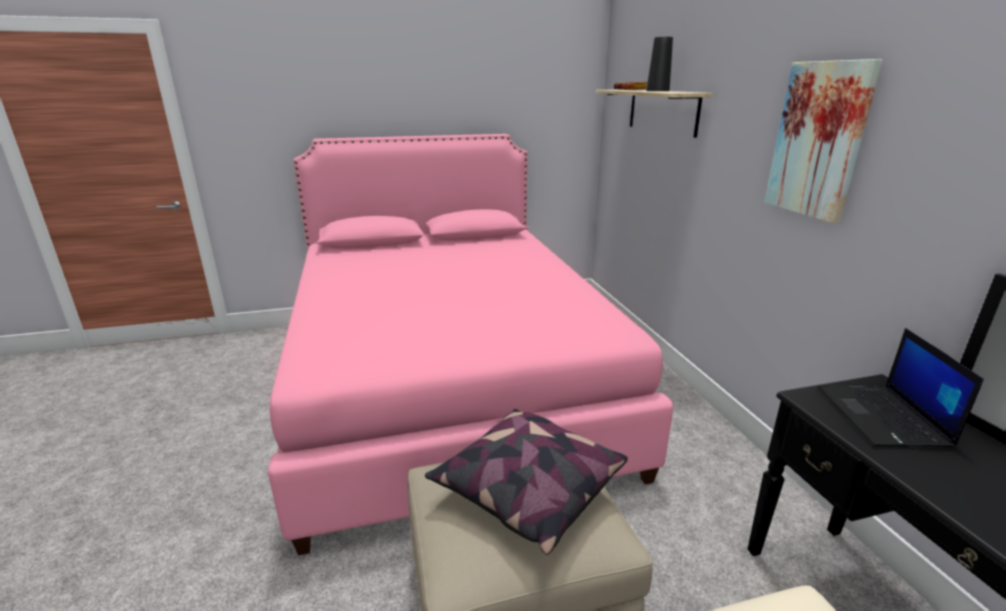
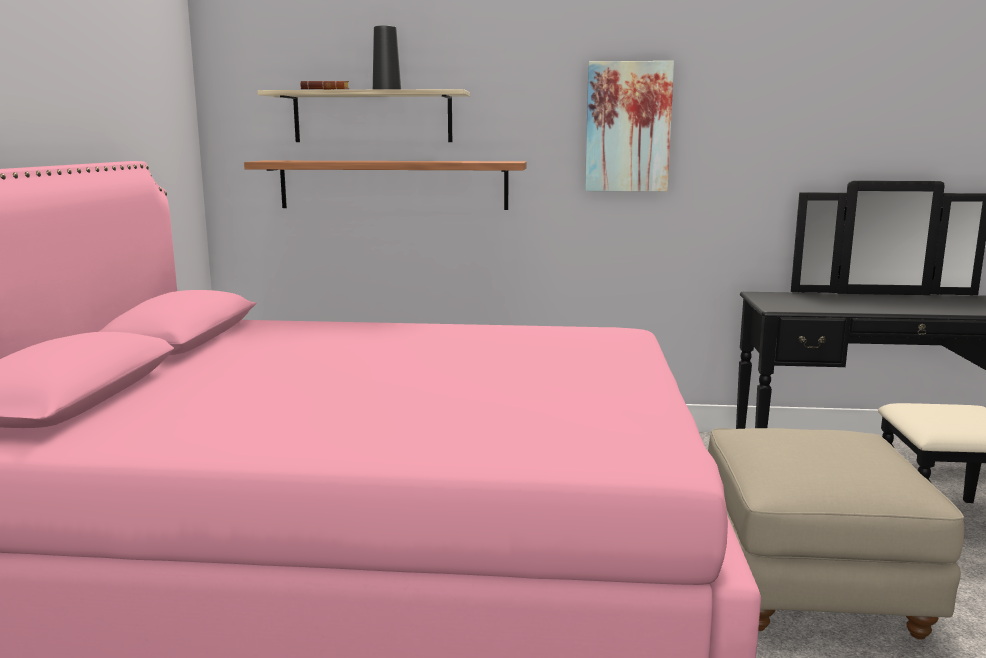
camera: 70 degrees left, 10 degrees down
(526, 490) = (814, 445): pillow -> none
(664, 167) = (393, 185): none -> shelf
(883, 417) = (802, 301): laptop -> none

